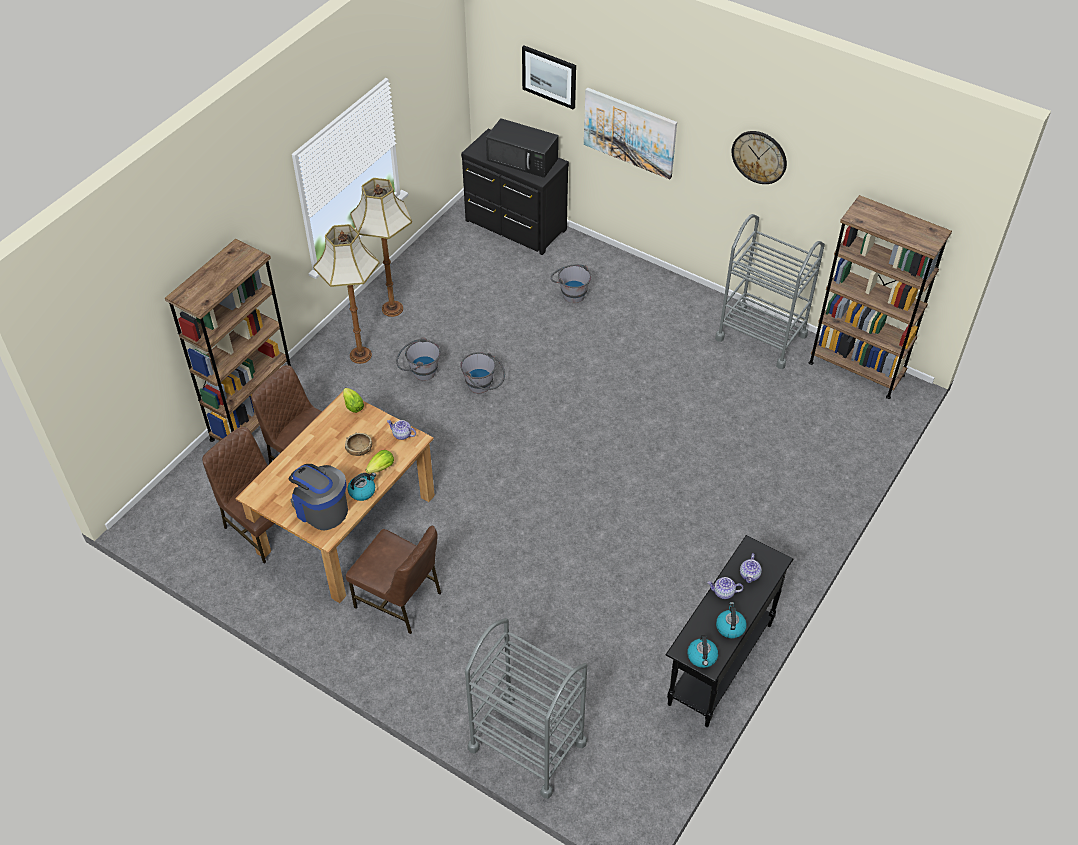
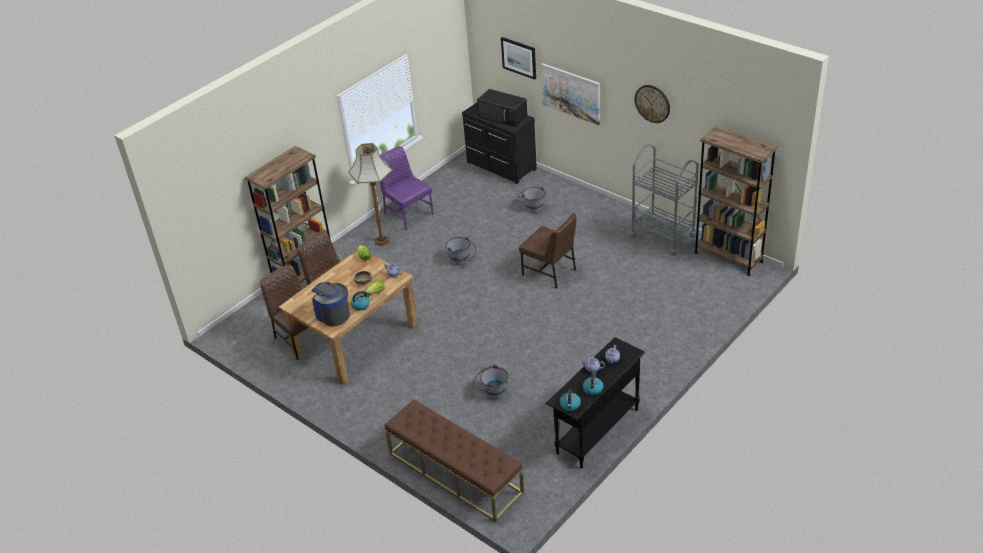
camera: 10 degrees right, 10 degrees down
(391, 308) = (407, 214): floor lamp -> purple chair
(399, 600) = (383, 384): brown chair -> brown chair (550, 272)
(419, 372) = (420, 252): grey bucket -> grey bucket (491, 392)
(527, 746) = (455, 472): grey cart -> brown bench

